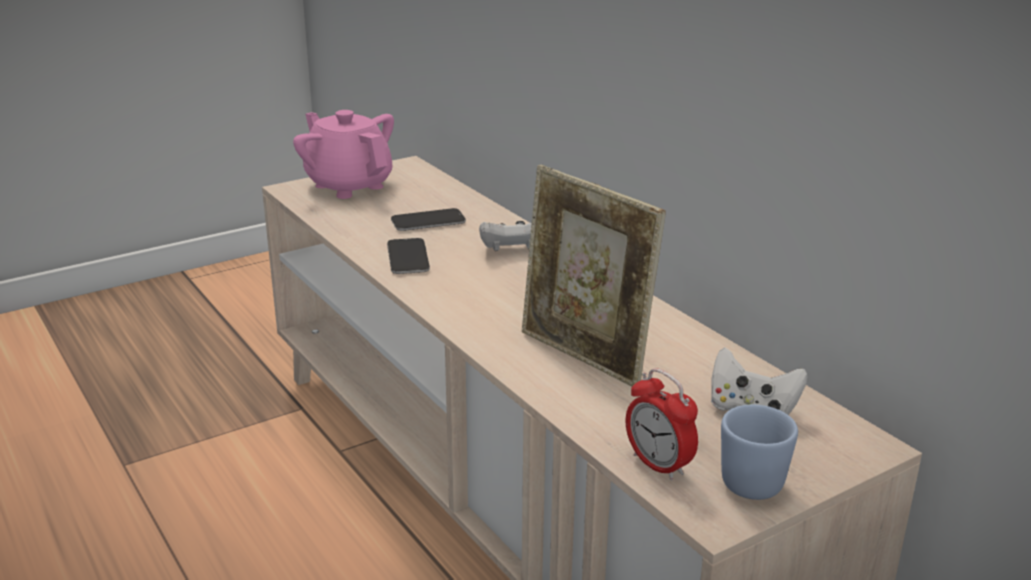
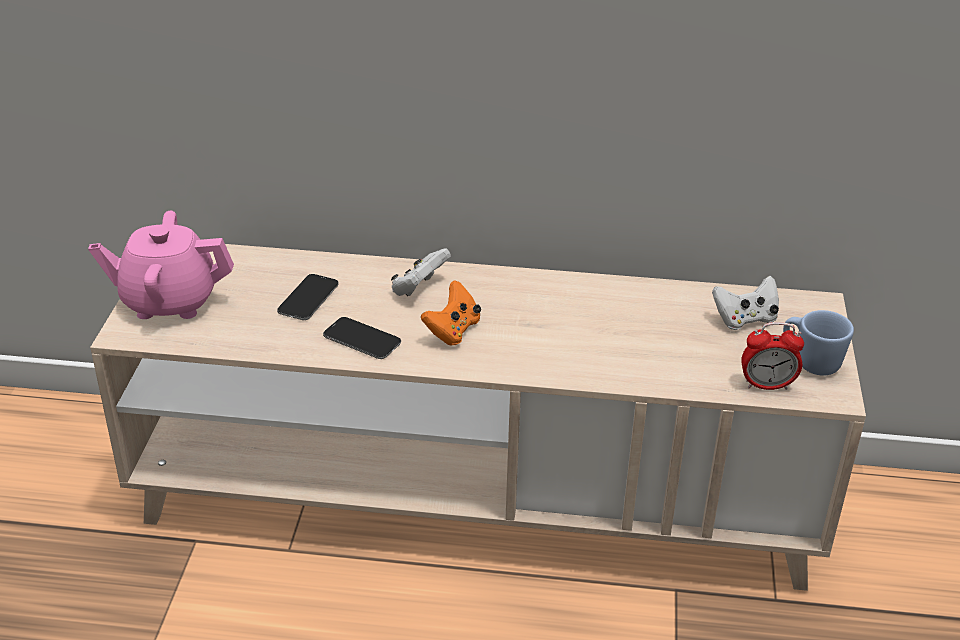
camera: 50 degrees left, 10 degrees up
(478, 284) = (453, 331): none -> orange game controller
(584, 357) = (613, 343): picture frame -> none

